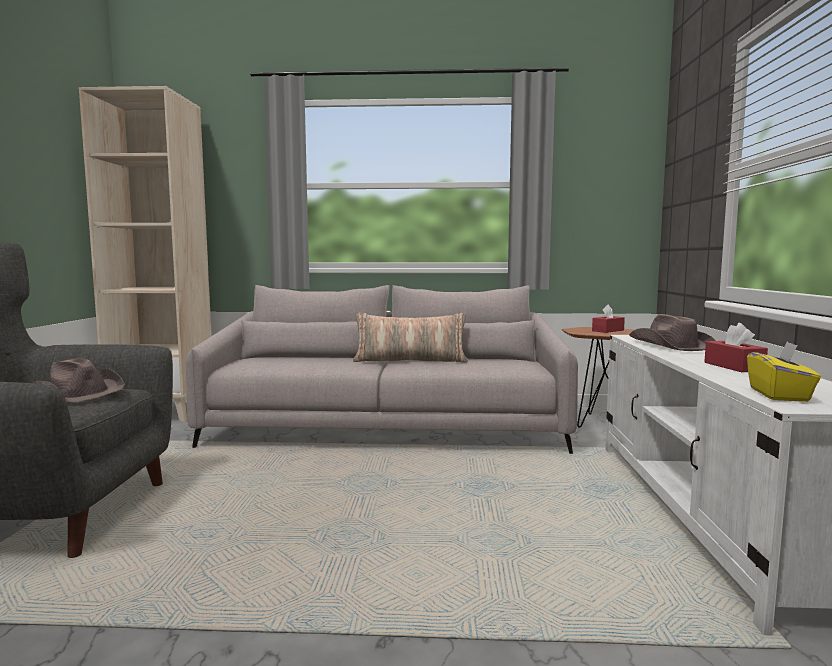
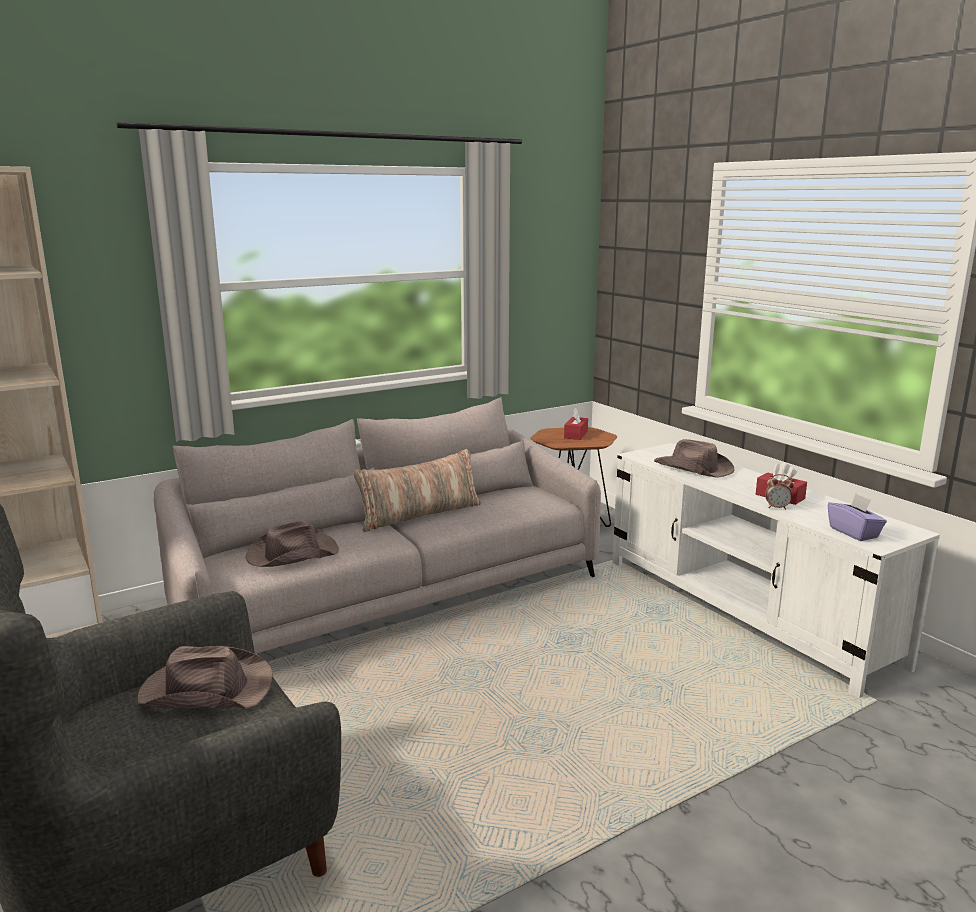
camera: 35 degrees left, 10 degrees up
(286, 363) = (291, 554): none -> brown hat
(710, 371) = (777, 508): none -> alarm clock
(779, 395) = (854, 533): yellow tissue box -> purple tissue box

